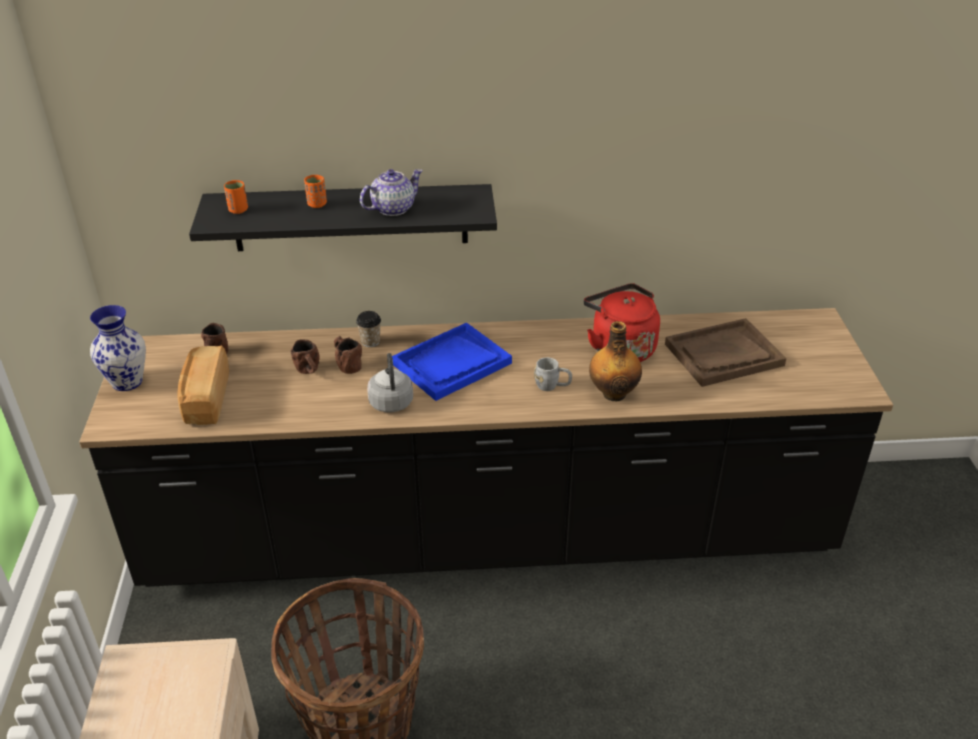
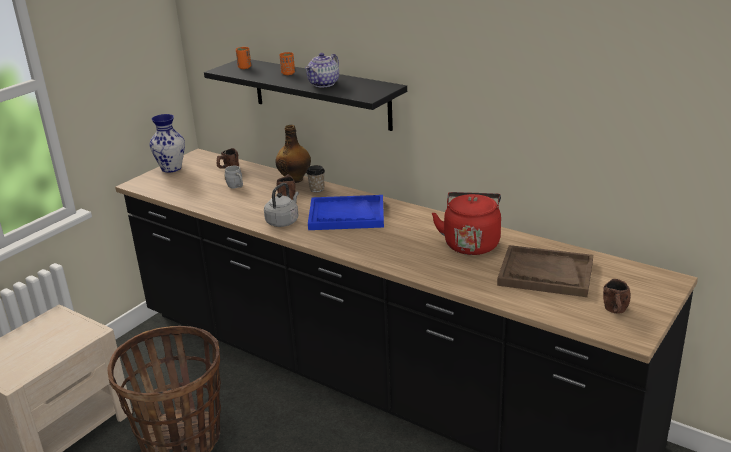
camera: 40 degrees right, 10 degrees down
(205, 400) = (193, 188): bread -> none
(309, 372) = (262, 193): brown mug -> brown mug (615, 312)
(392, 209) = (324, 84): teapot -> teapot turned 120 degrees clockwise
(552, 386) = (390, 248): grey mug -> grey mug (236, 187)
(613, 393) = (426, 266): bottle -> bottle (295, 179)

